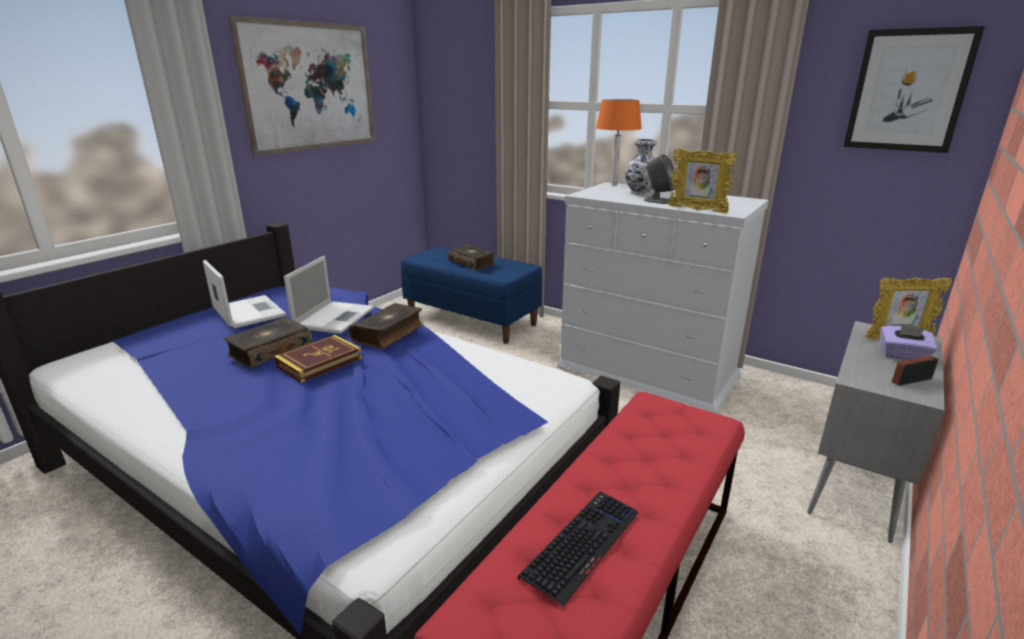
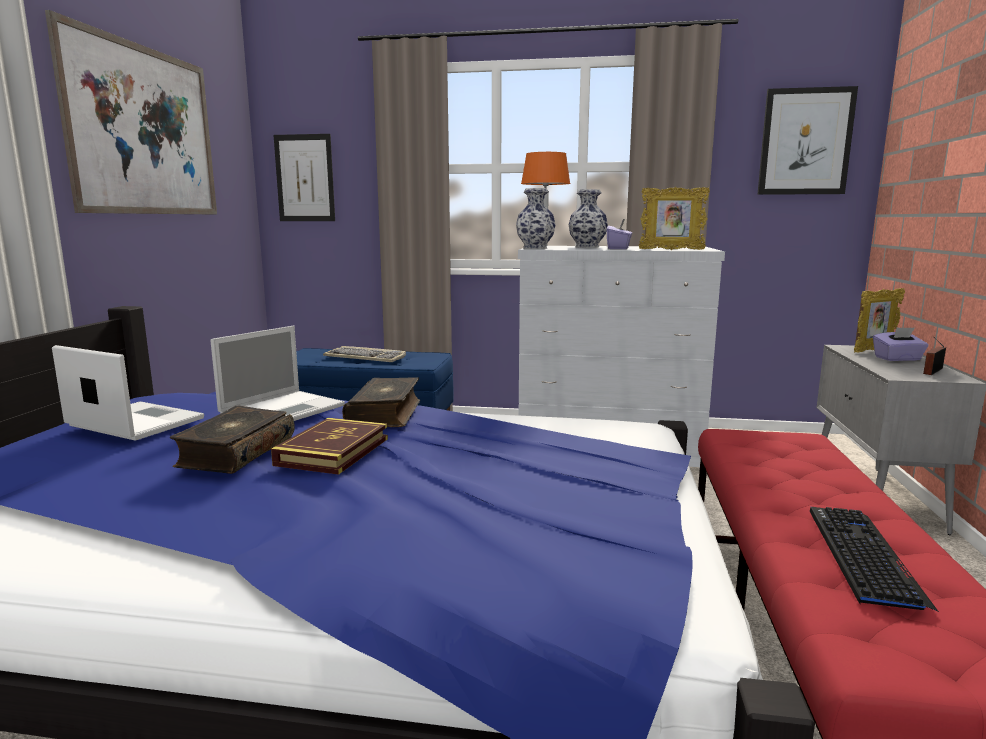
camera: 25 degrees left, 10 degrees down
(335, 317) = (284, 409): laptop -> laptop turned 45 degrees clockwise
(449, 107) = (305, 178): none -> picture
(472, 262) = (366, 357): book -> keyboard
(586, 193) = (535, 248): none -> vase
(658, 201) = (618, 248): grey speaker -> purple tissue box

